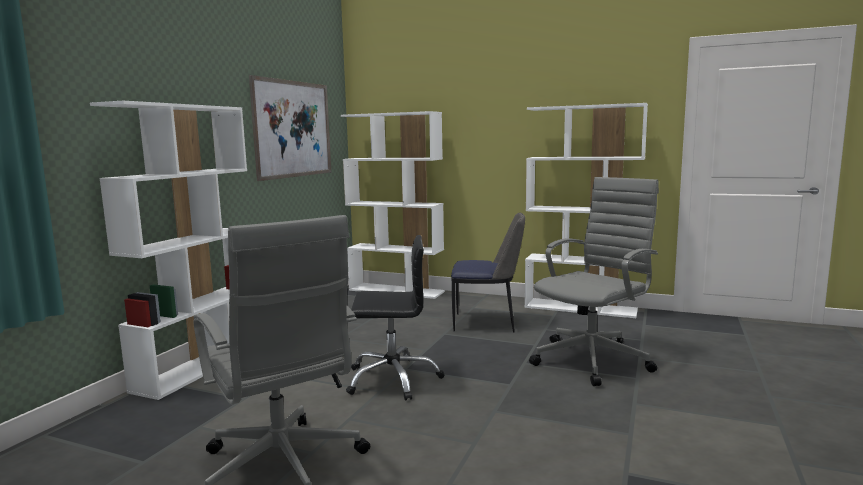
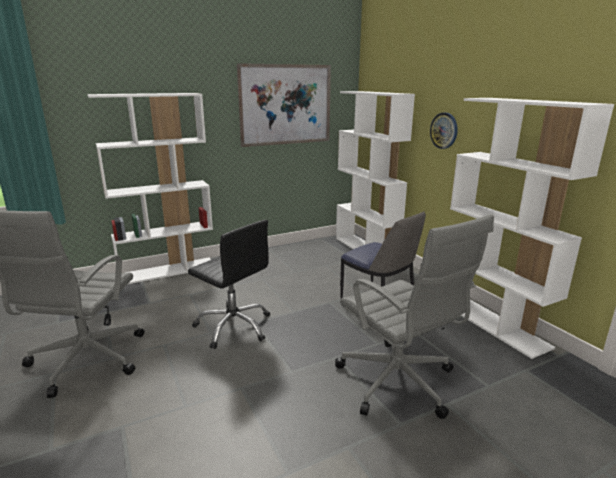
camera: 40 degrees right, 10 degrees up
(482, 144) = (444, 130): none -> wall clock
(593, 359) = (398, 383): grey office chair -> grey office chair turned 60 degrees clockwise

